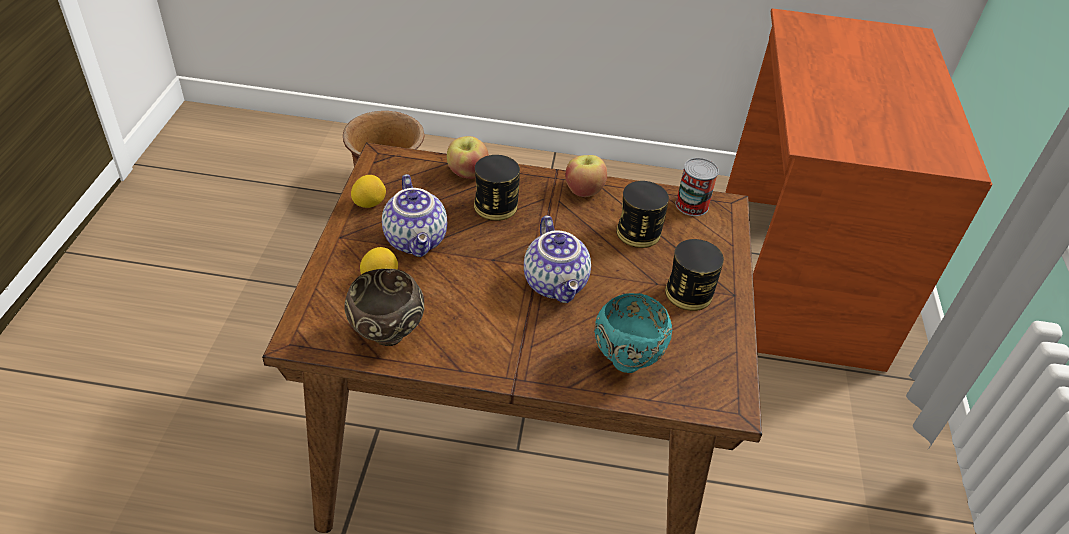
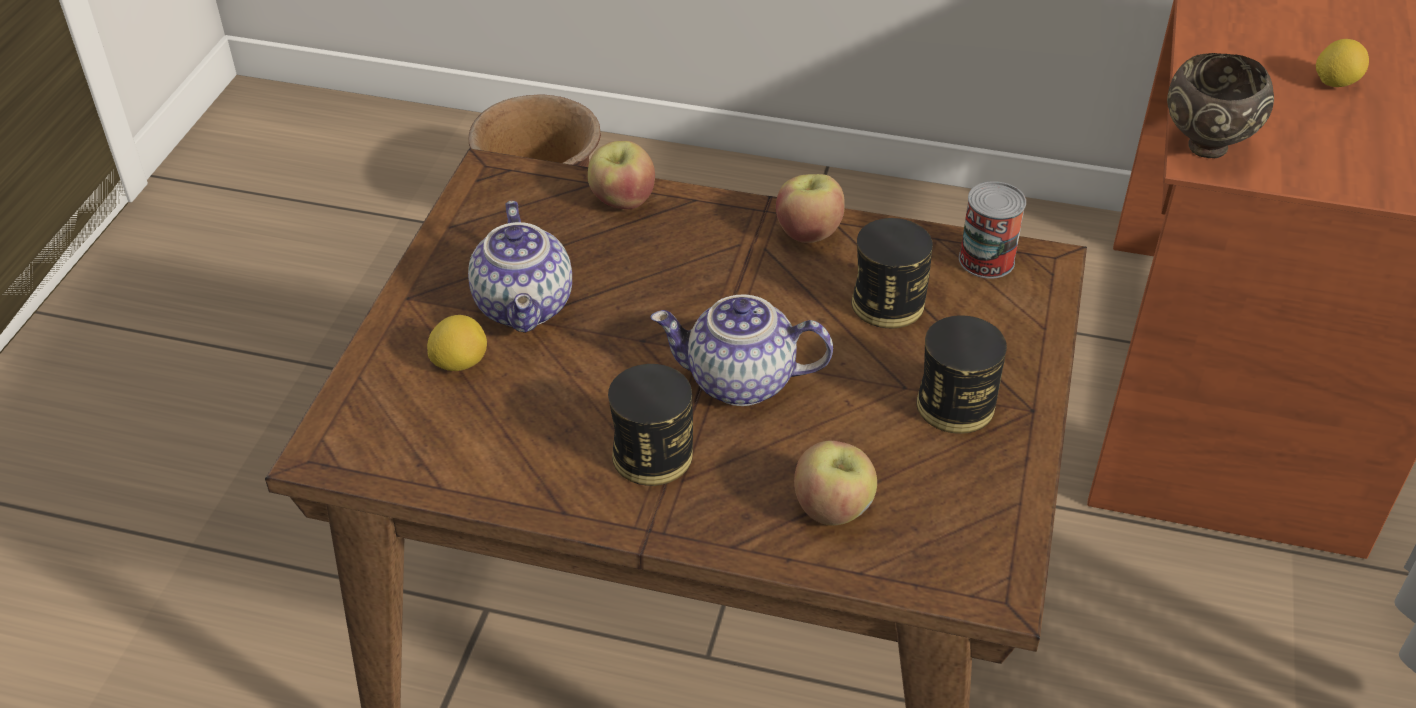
camera: 10 degrees right, 0 degrees up
(369, 203) = (460, 246): lemon -> lemon (1335, 82)
(386, 336) = (456, 455): brown bowl -> brown bowl (1204, 148)
(495, 206) = (660, 254): can -> can (652, 455)
(557, 284) = (739, 382): teapot -> teapot turned 105 degrees clockwise
(626, 360) = (833, 508): turquoise bowl -> apple

